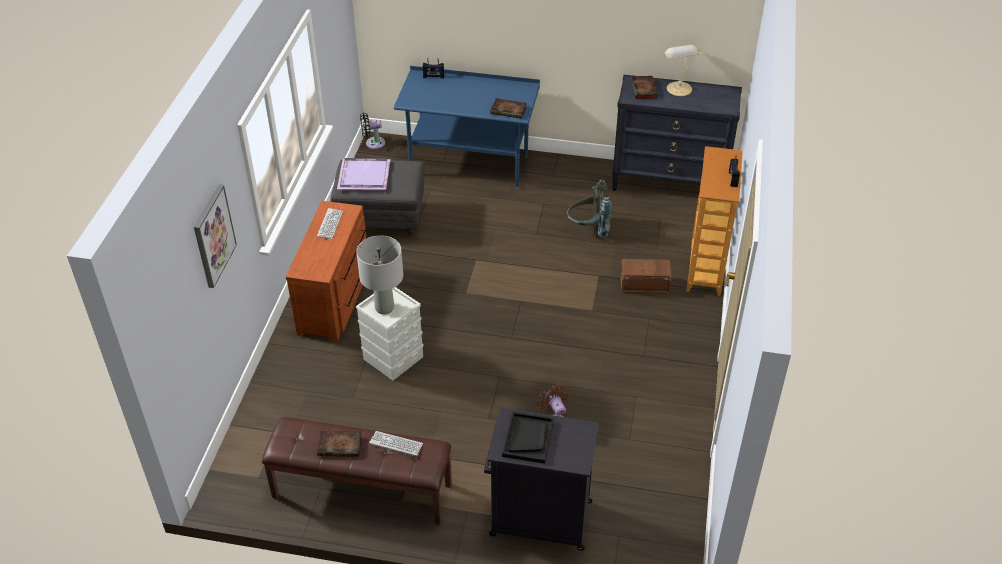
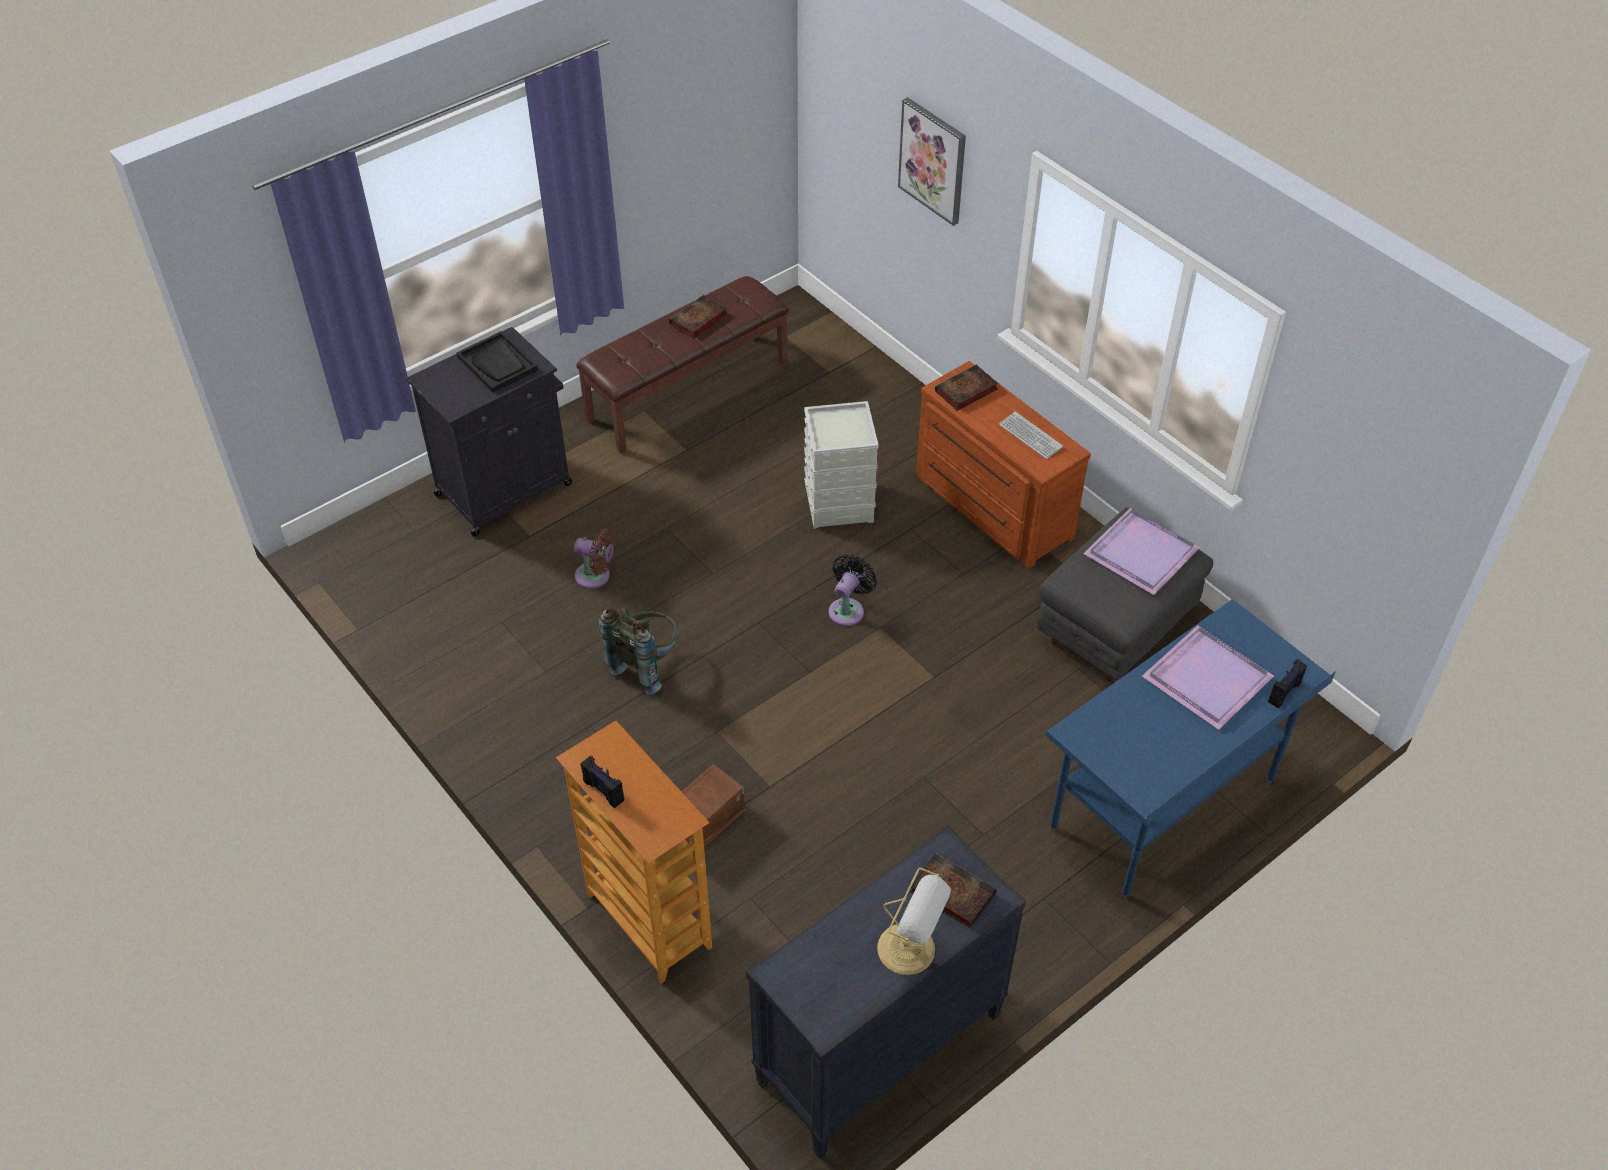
camera: 130 degrees right, 5 degrees up
(373, 143) = (1323, 722): black fan -> black fan (848, 609)
(385, 308) = (841, 425): grey table lamp -> none
(396, 444) = (655, 354): keyboard -> none
(450, 96) = (1204, 678): none -> purple tray
(509, 110) = (1098, 726): book -> book (965, 391)
(588, 229) = (874, 846): grey backpack -> grey backpack (646, 664)

